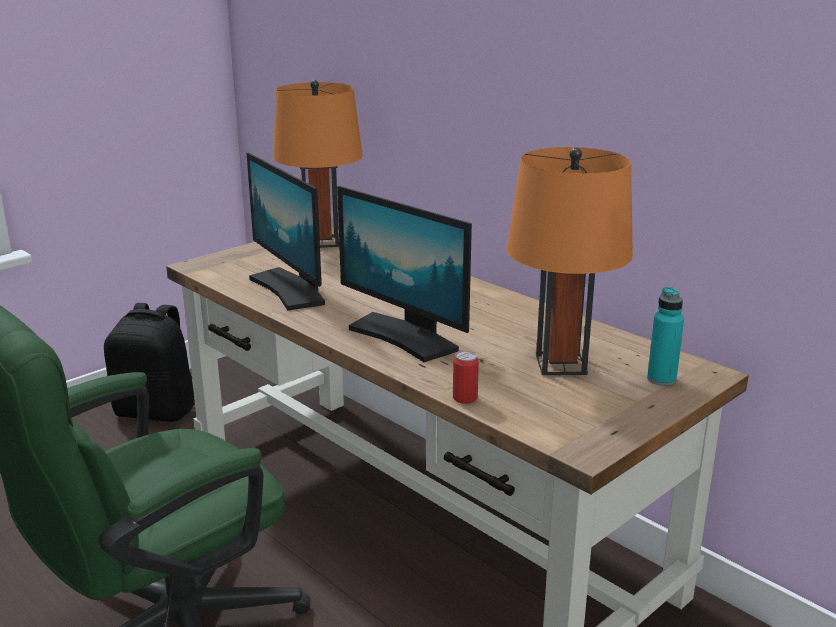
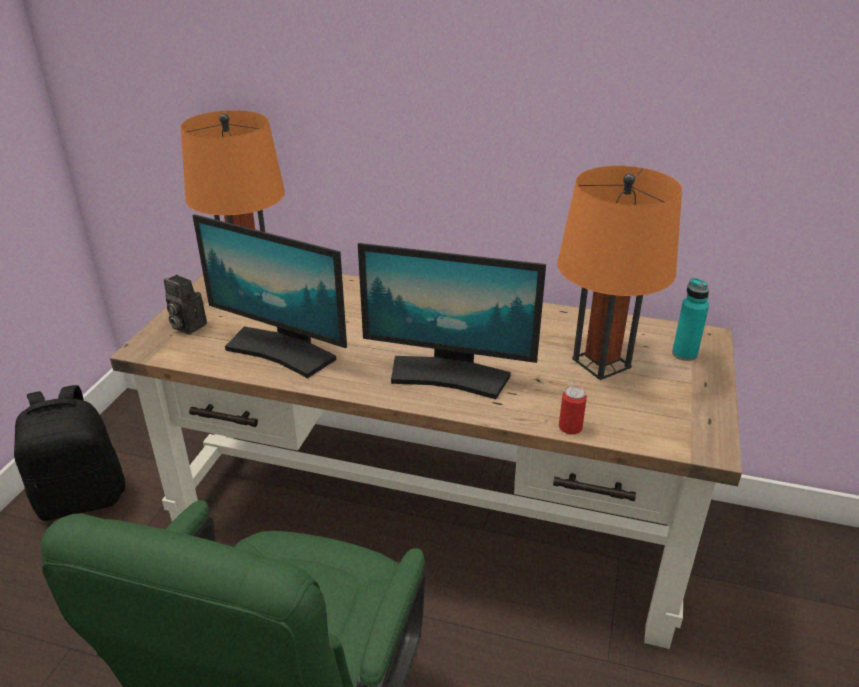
camera: 30 degrees left, 10 degrees up
(240, 259) = (186, 326): none -> camera

